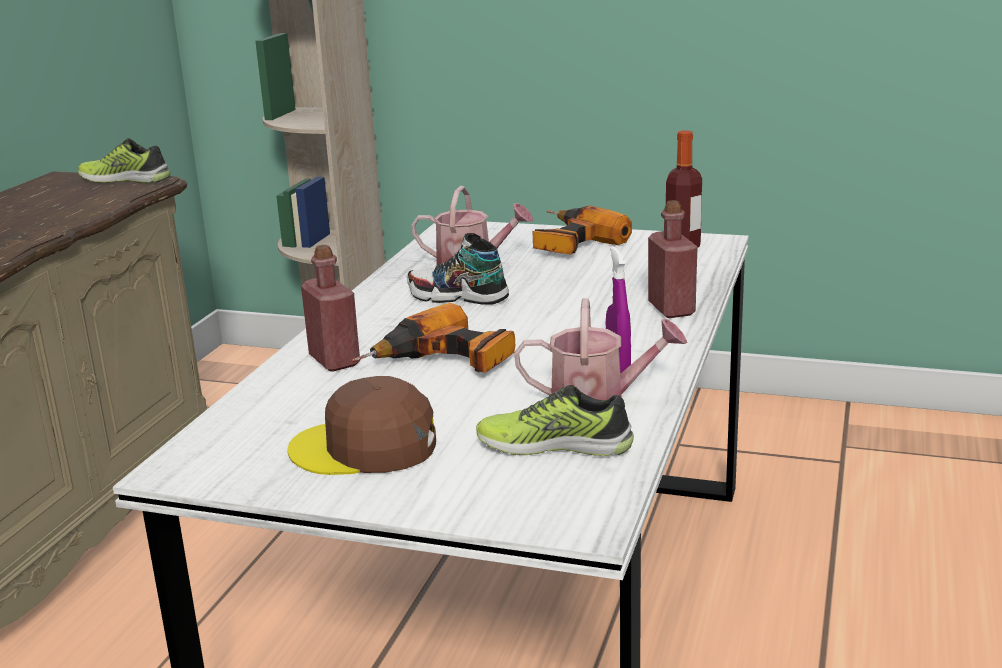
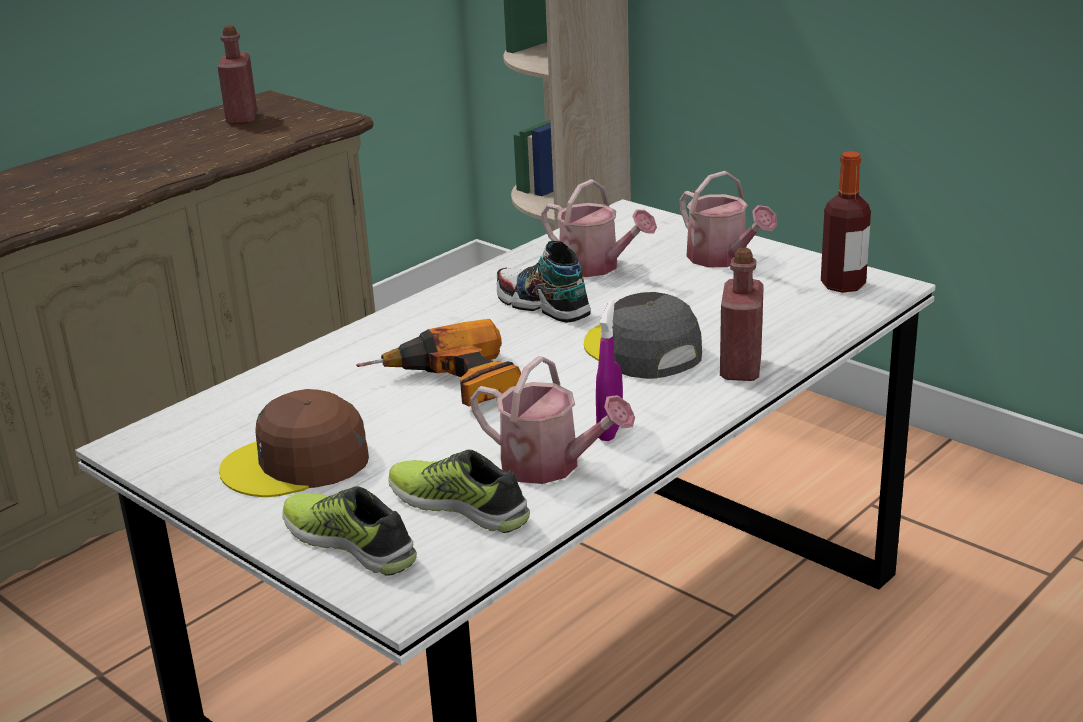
camera: 25 degrees right, 5 degrees up
(126, 179) = (318, 112): shoe -> shoe (351, 542)
(334, 360) = (361, 358): red bottle -> red bottle (242, 118)
(365, 447) = (297, 463): brown cap -> brown cap turned 45 degrees counterclockwise
(570, 244) = (723, 259): power drill -> watering can
(578, 312) = (642, 350): none -> grey cap

